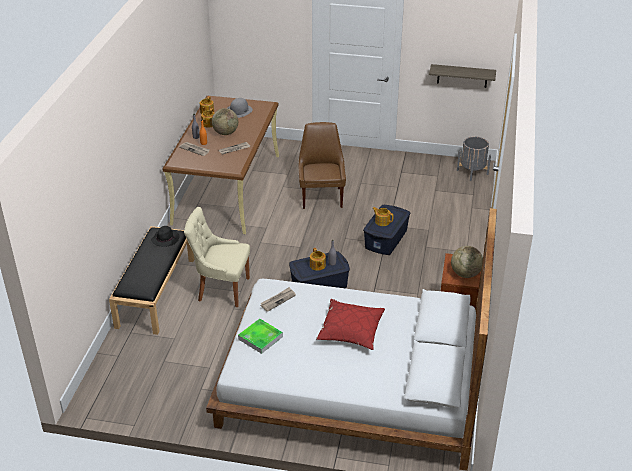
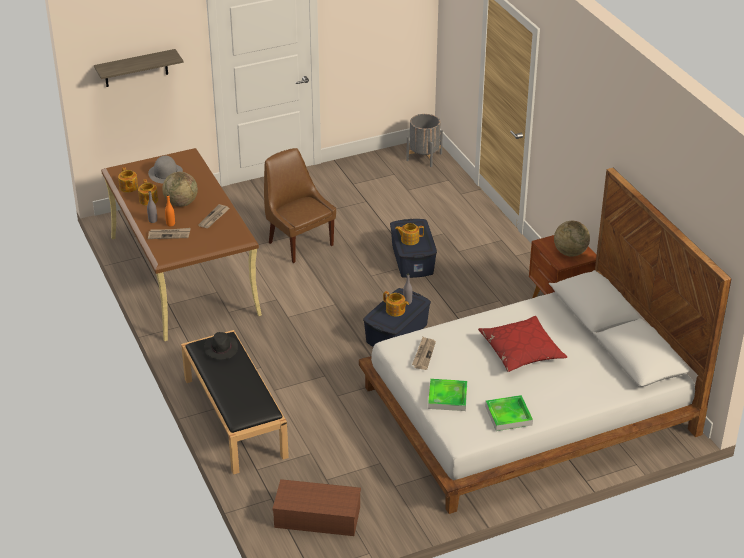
camera: 35 degrees left, 0 degrees up
(129, 383) = (316, 517): none -> brown storage box
(221, 289) = (302, 382): beige chair -> none
(287, 372) = (508, 415): none -> tray
(462, 76) = (389, 49): shelf -> shelf (136, 68)

